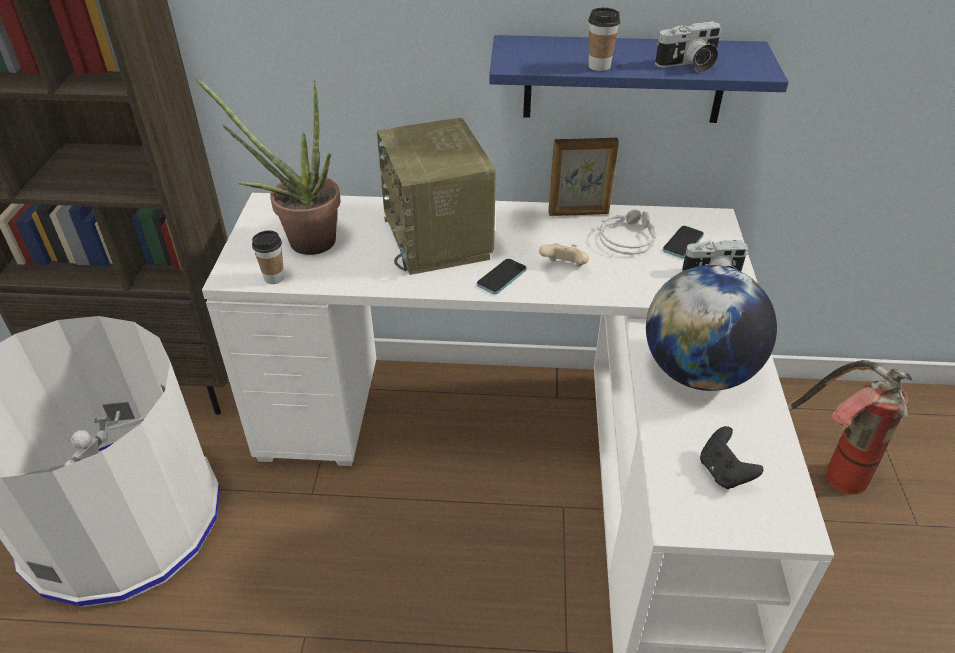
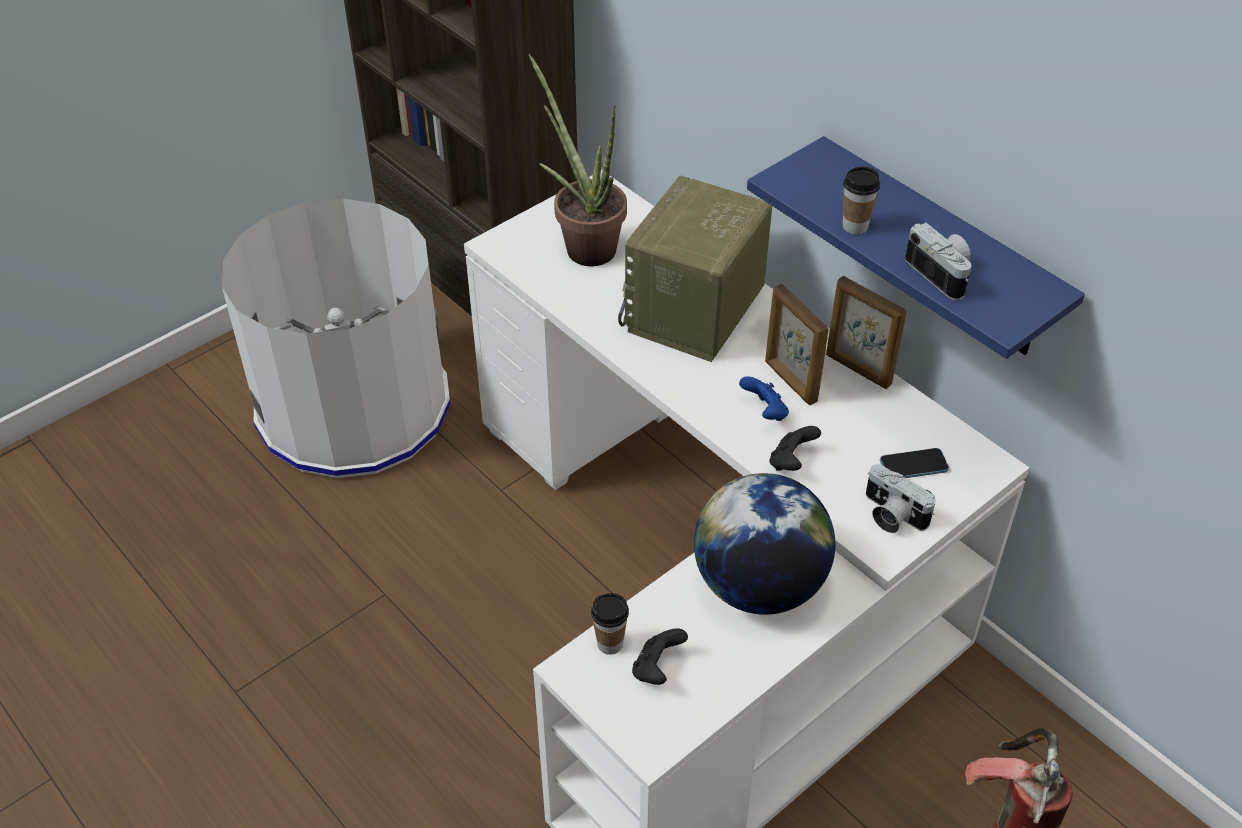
camera: 45 degrees right, 5 degrees up
(274, 278) = (524, 266): cup -> cup (610, 643)
(501, 277) = (697, 385): phone -> none
(552, 242) = (790, 381): none -> picture frame
(564, 267) = (765, 412): beige game controller -> blue game controller
(620, 284) = (791, 462): none -> black game controller
(626, 237) = (867, 423): grey headphones -> none
(689, 65) = (942, 274): camera -> camera turned 150 degrees counterclockwise

